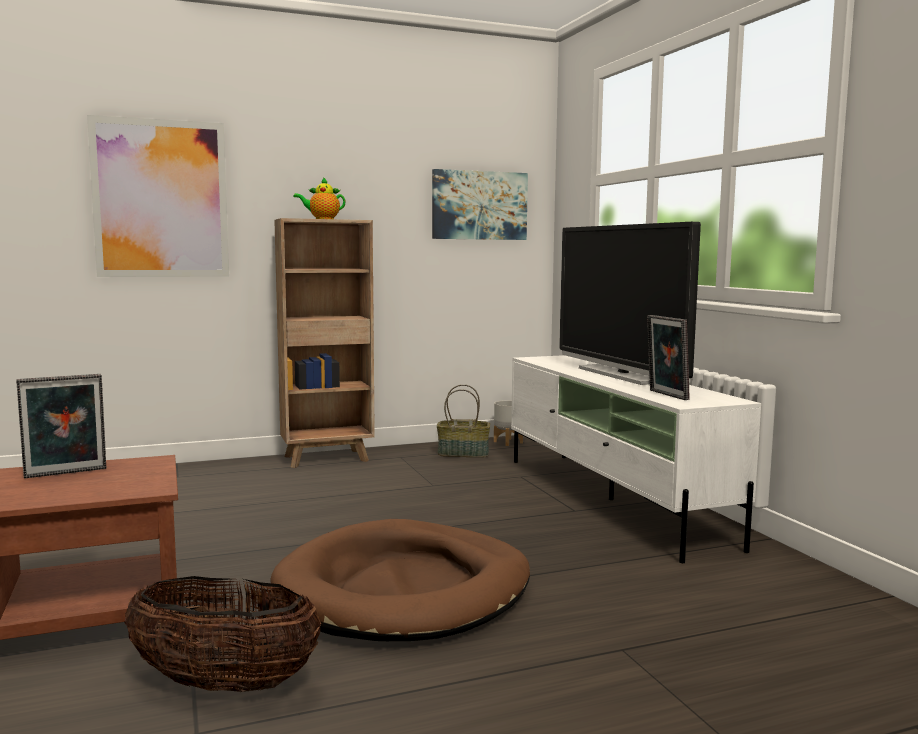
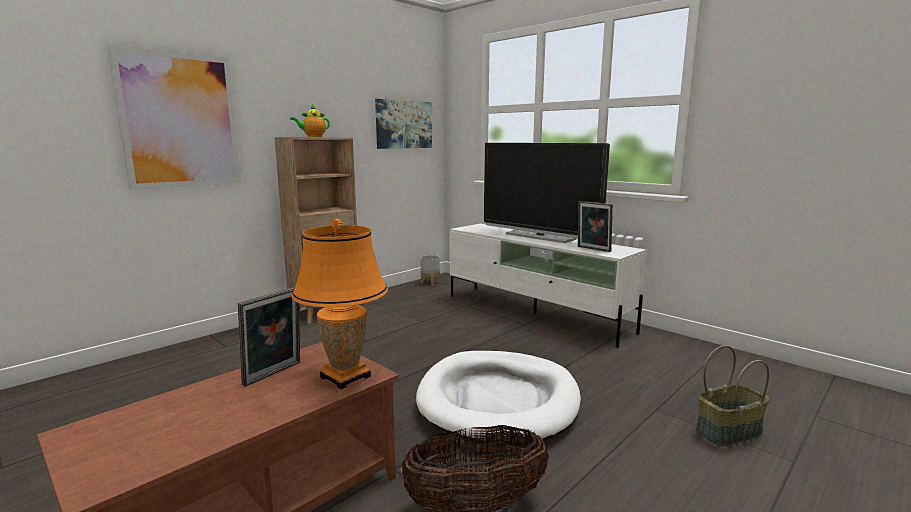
camera: 25 degrees left, 5 degrees up
(122, 486) = (346, 377): none -> orange table lamp
(405, 589) = (498, 401): brown dog bed -> white dog bed
(464, 453) = (413, 294): basket -> basket (728, 431)

